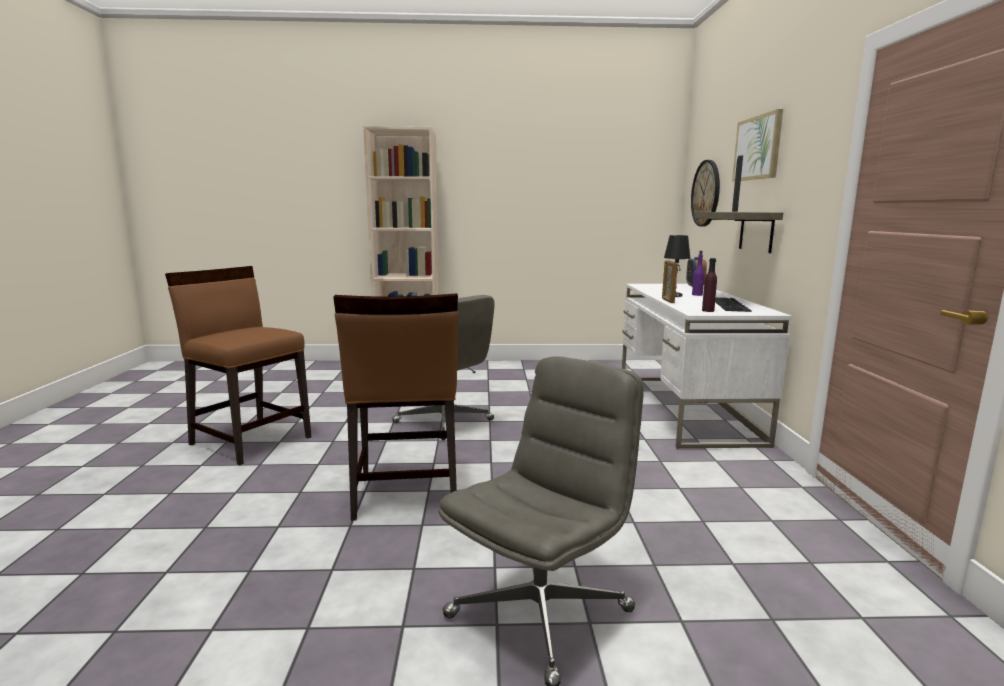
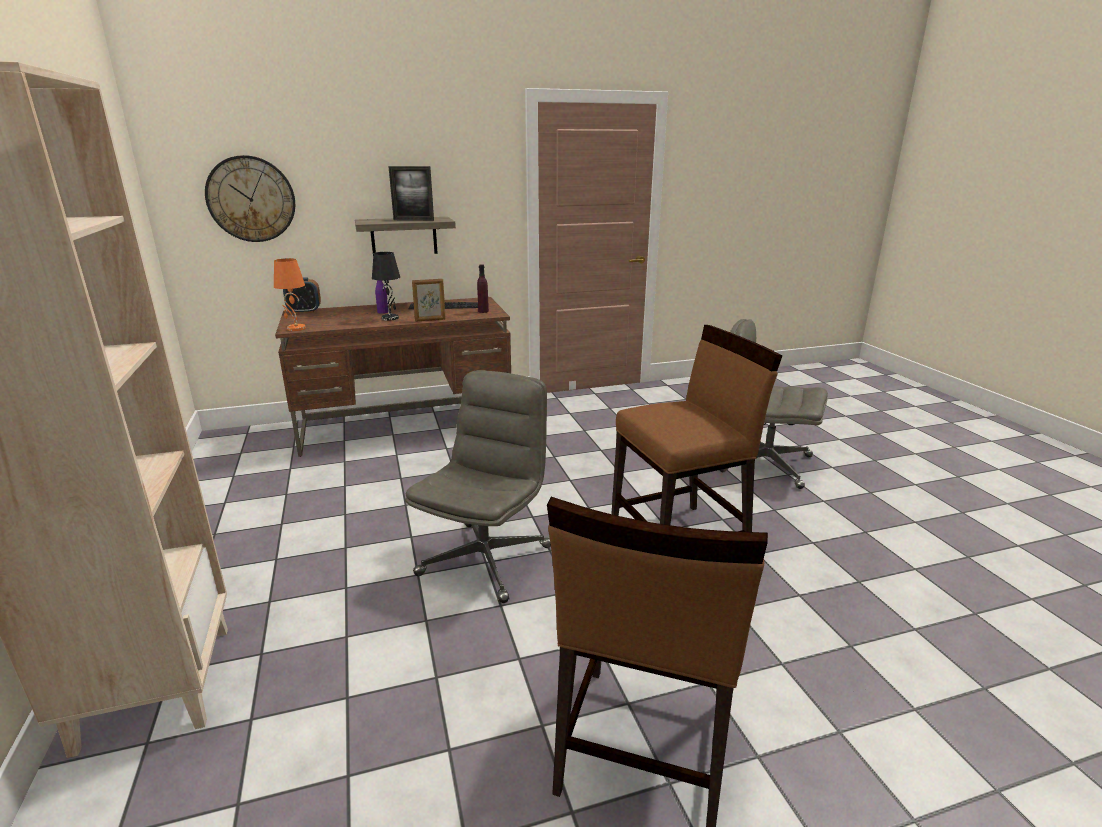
camera: 105 degrees left, 10 degrees up
(640, 285) = (295, 328): none -> orange table lamp
(685, 409) = (406, 425): white desk -> brown desk
(758, 148) = (380, 153): picture -> none

